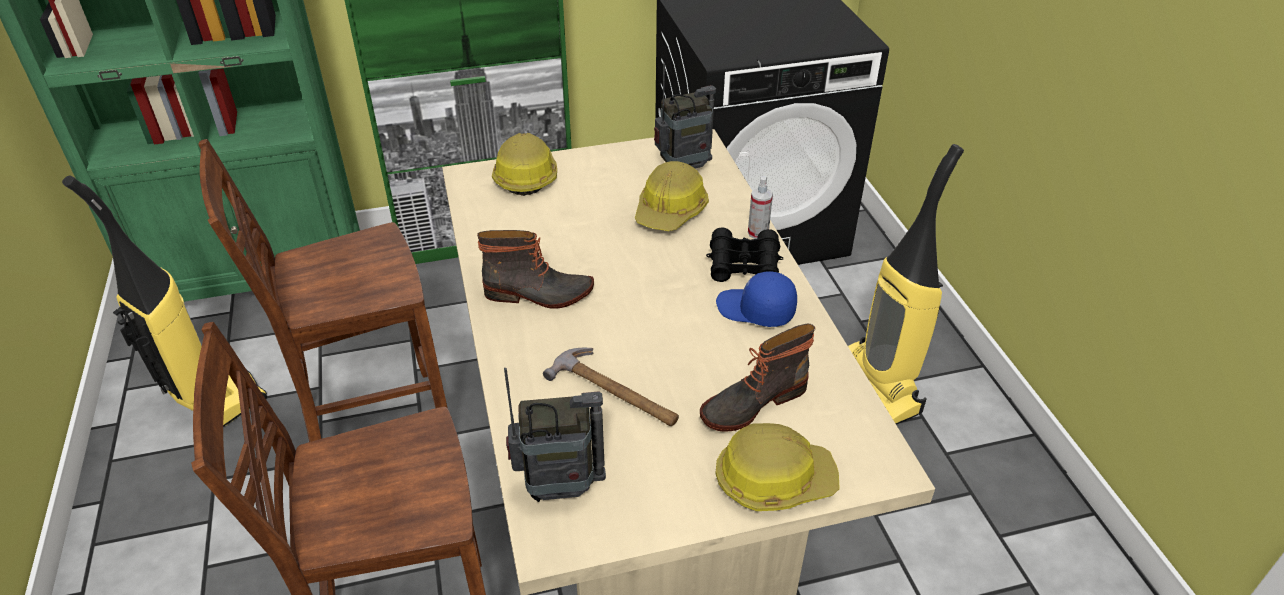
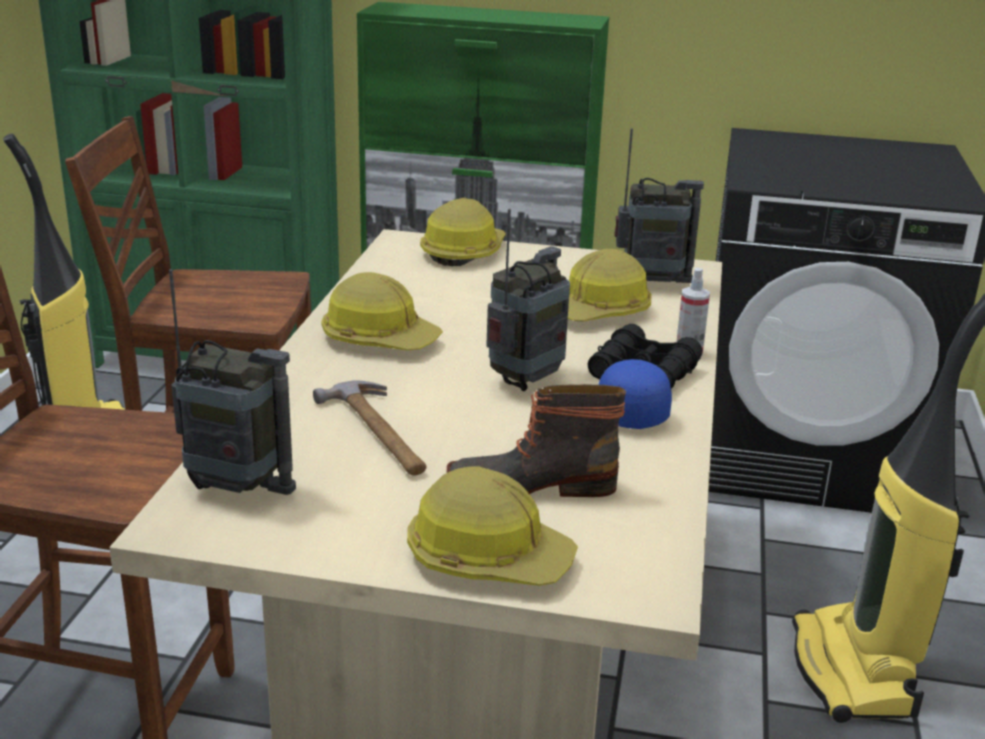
camera: 25 degrees right, 15 degrees down
(538, 294) = (379, 339): boot -> hard hat
(674, 301) = (526, 381): none -> radio

